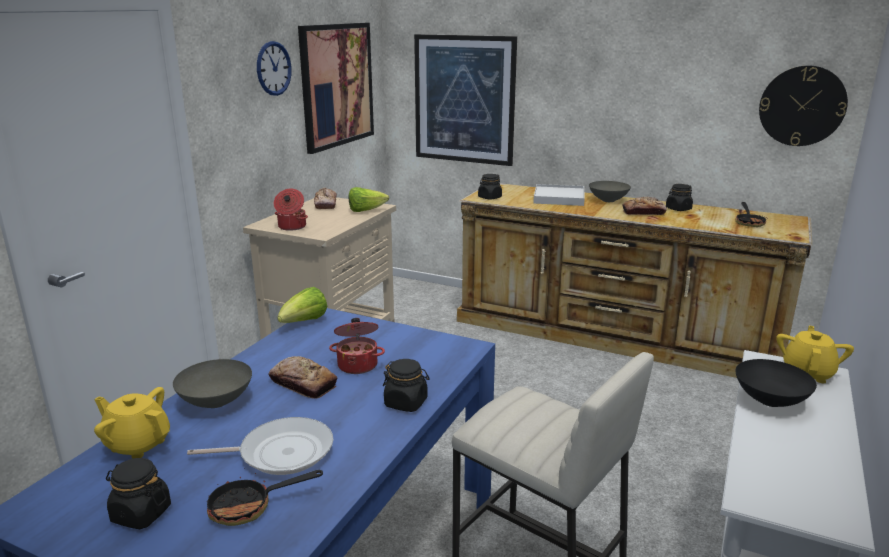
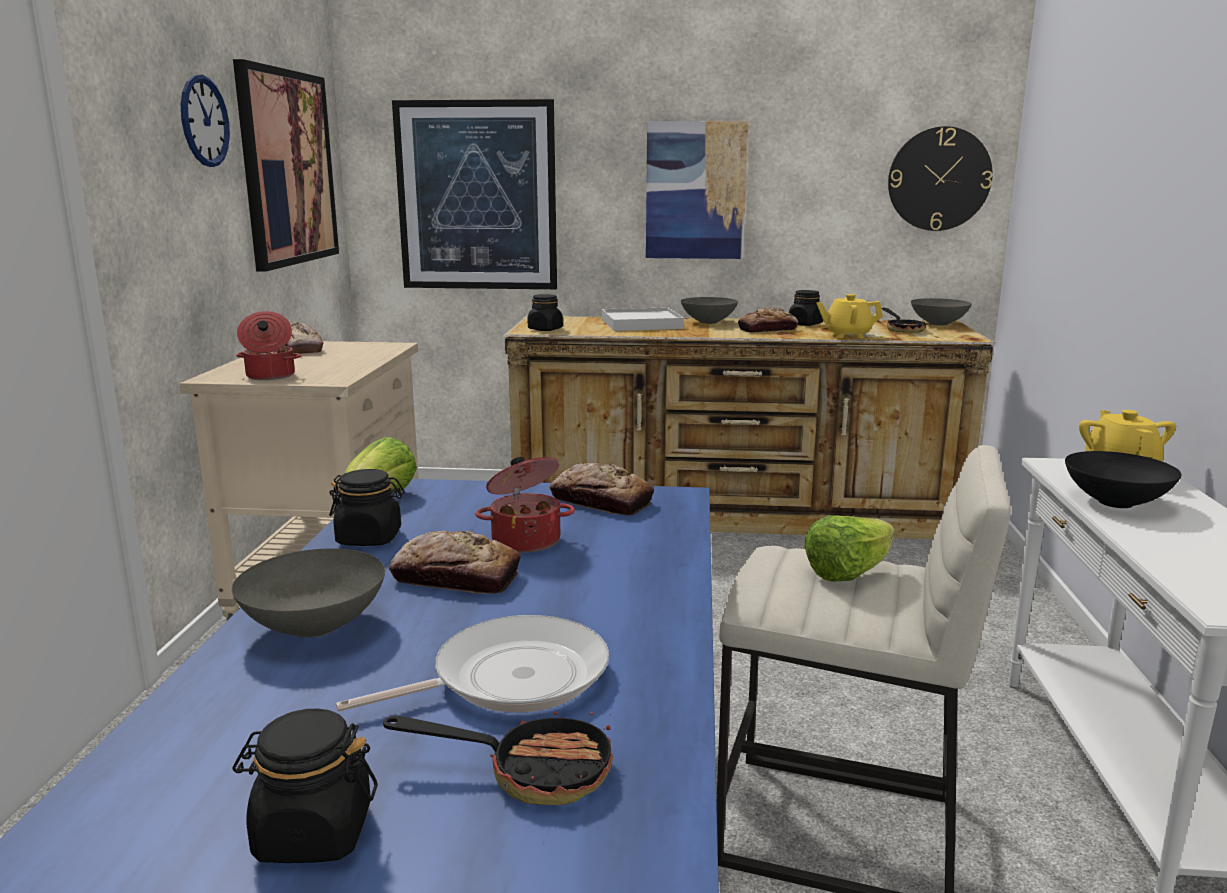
camera: 20 degrees left, 5 degrees down
(138, 444) = (205, 719): yellow teapot -> yellow teapot (847, 335)
(250, 507) = (532, 771): frying pan -> frying pan turned 135 degrees counterclockwise
(366, 211) = (376, 351): lettuce -> lettuce (848, 573)
(406, 403) = (655, 575): black jar -> black jar (369, 538)
(421, 343) = (601, 501): none -> bread
(611, 104) = (695, 191): none -> picture
(786, 218) = (938, 324): none -> grey bowl

